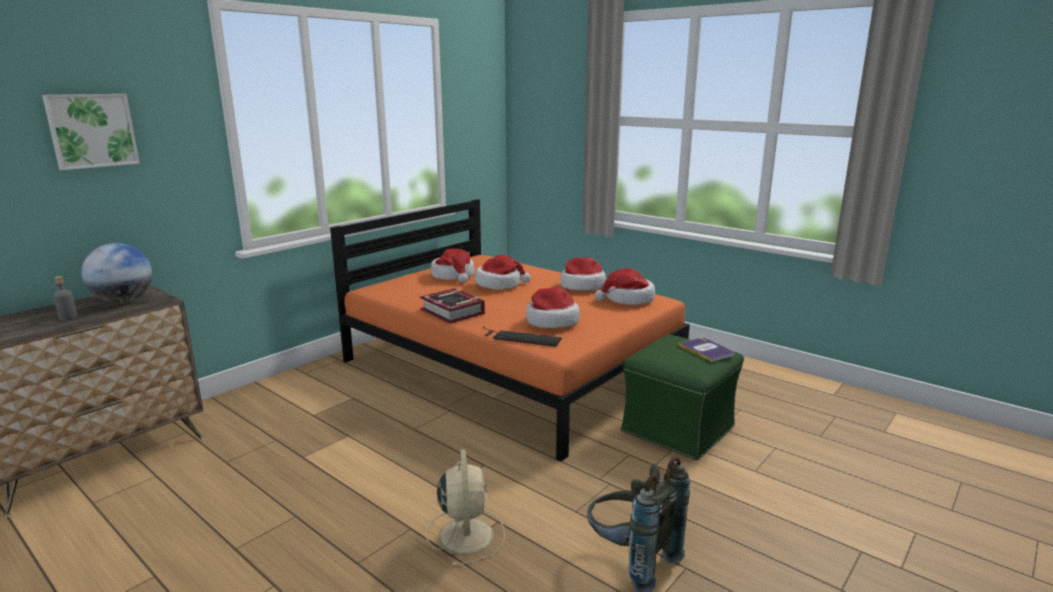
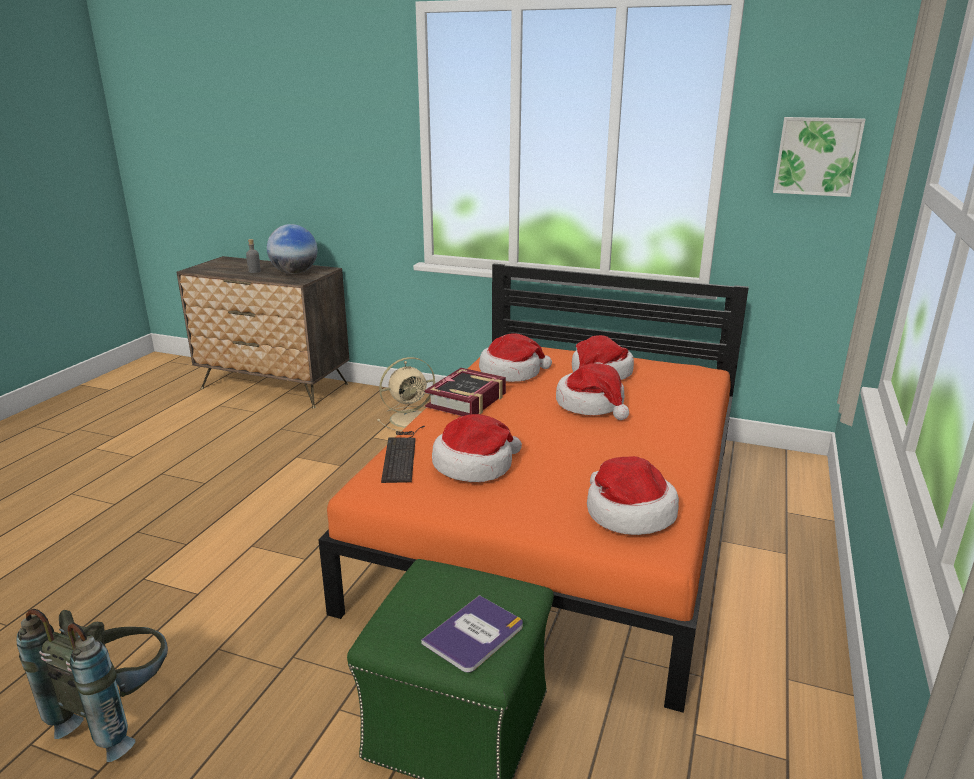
camera: 70 degrees right, 5 degrees up
(91, 130) = (316, 129): picture -> picture (817, 156)
(466, 534) = (176, 578): beige fan -> beige fan (411, 418)
(582, 286) = (657, 464): hat -> hat (512, 372)

